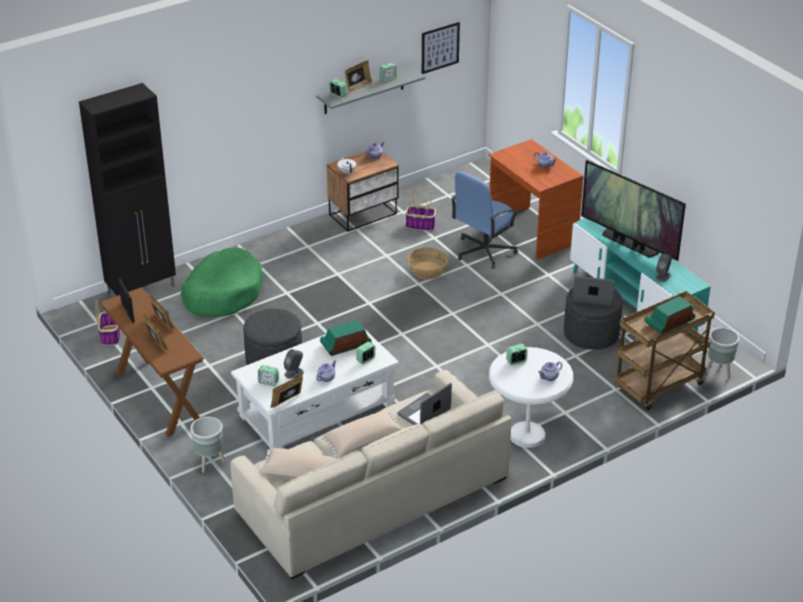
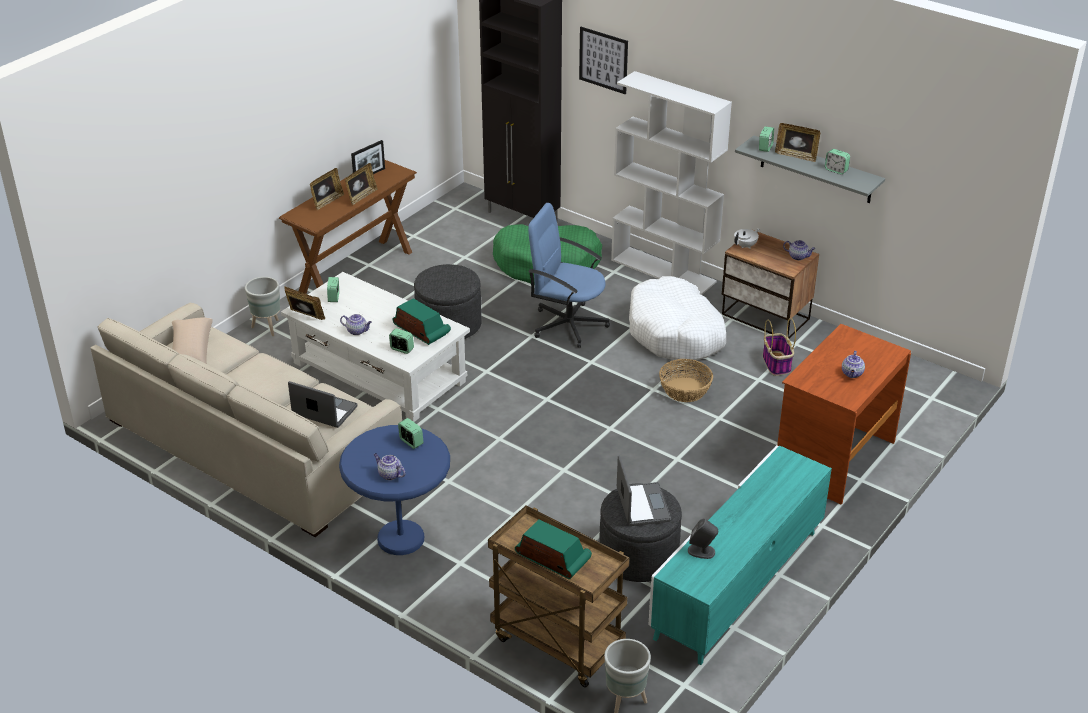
camera: 70 degrees right, 0 degrees up
(110, 335) = (438, 220): basket -> none
(274, 241) = (664, 271): none -> white bookcase
(294, 373) = (356, 309): grey speaker -> none
(357, 257) = (675, 333): none -> white dog bed
(363, 442) = (258, 381): beige pillow -> none
(440, 47) = (934, 181): picture -> picture (603, 60)
(484, 251) = (759, 426): blue office chair -> blue office chair (568, 324)
(527, 435) = (400, 538): white side table -> blue side table
(629, 243) = (762, 505): television -> none

